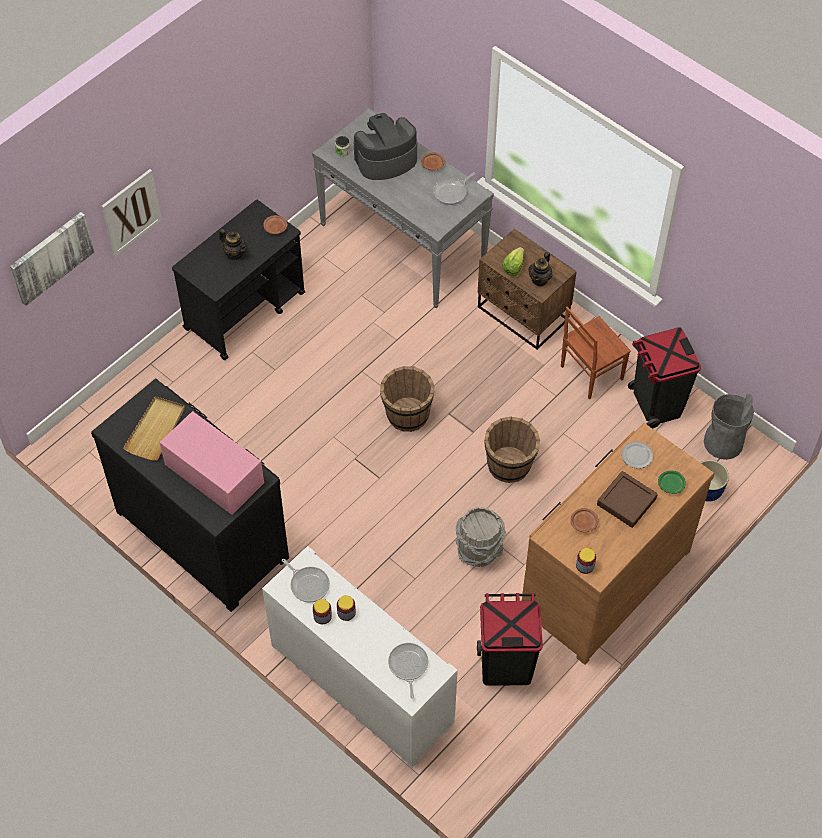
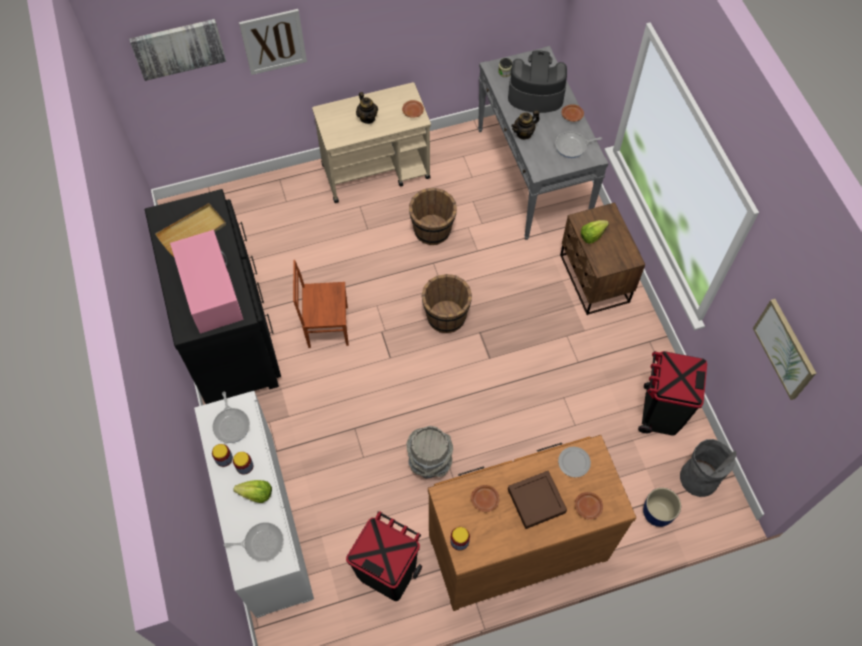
camera: 30 degrees right, 5 degrees up
(245, 310) = (376, 171): black cart -> beige cart
(374, 630) = (256, 494): none -> lettuce
(408, 666) = (261, 543): frying pan -> frying pan turned 60 degrees clockwise
(509, 465) = (501, 402): brown bucket -> brown bucket (432, 230)
(540, 279) = (608, 256): teapot -> teapot (524, 133)
(590, 372) = (619, 356): brown chair -> brown chair (327, 326)
(671, 485) = (588, 507): green plate -> brown plate
(758, 271) = (785, 349): none -> picture

